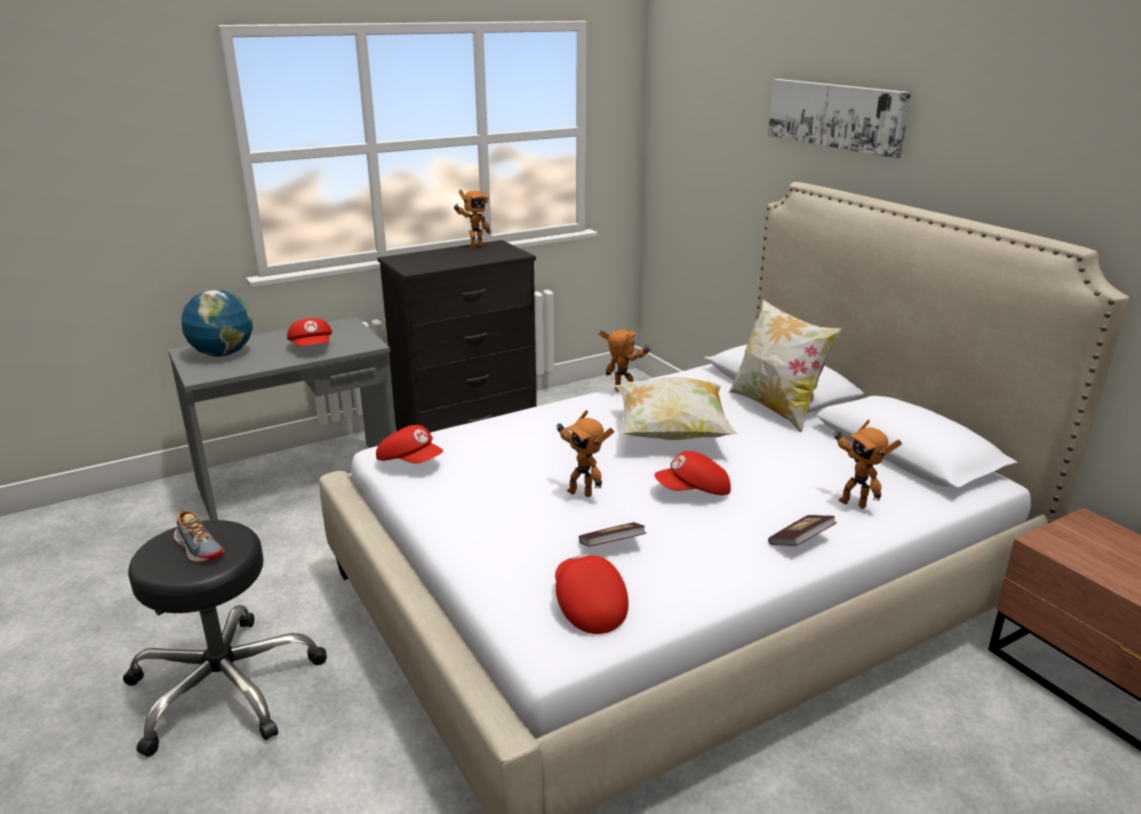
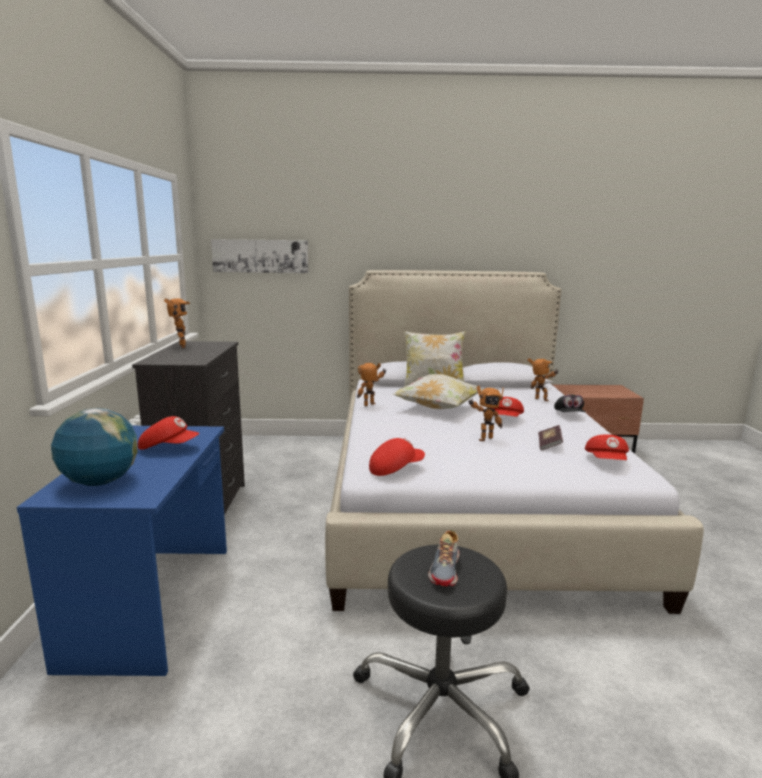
camera: 60 degrees left, 10 degrees down
(199, 548) = (446, 569): shoe -> shoe turned 120 degrees clockwise
(300, 483) = (154, 603): grey desk -> blue desk
(587, 606) = (606, 461): red cap -> red cap turned 90 degrees counterclockwise
(800, 541) = (568, 415): book -> black cap
(836, 115) = (382, 231): picture -> picture (260, 256)
(853, 502) = (541, 400): toy robot -> toy robot turned 120 degrees counterclockwise

